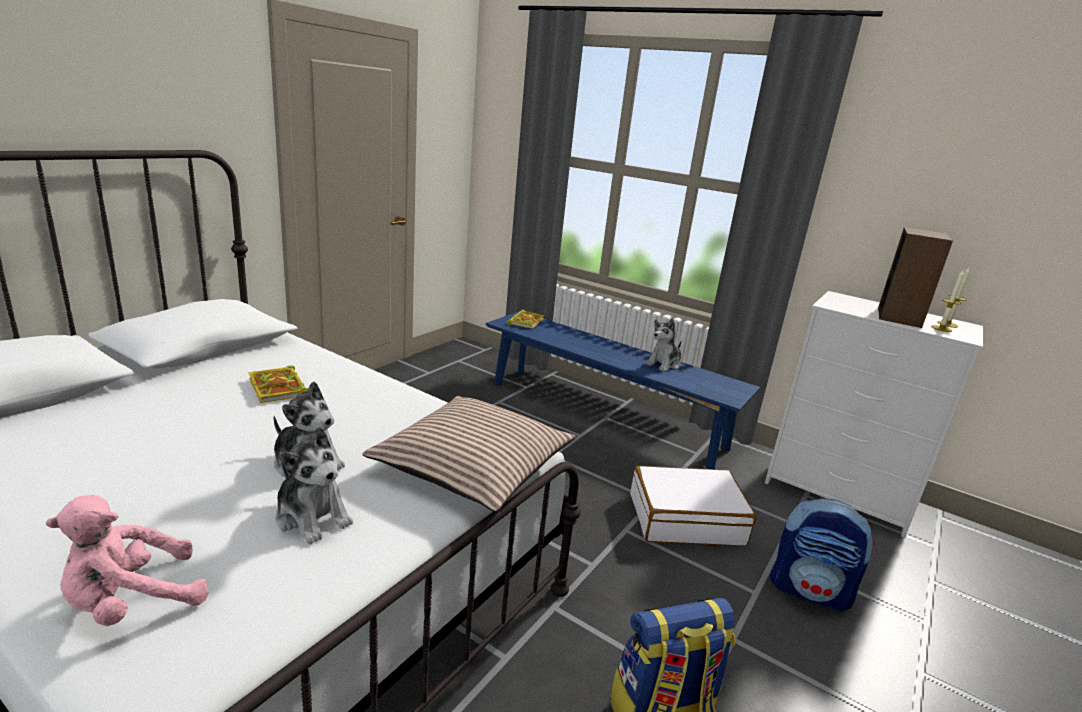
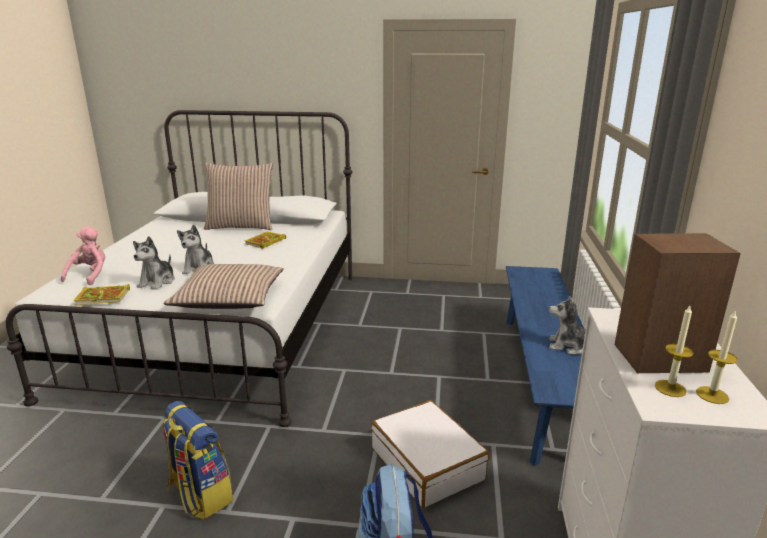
camera: 65 degrees right, 0 degrees up
(132, 602) = (90, 275): pink plush toy -> pink plush toy turned 75 degrees clockwise
(157, 385) = (241, 226): none -> pillow
(526, 321) = (539, 275): book -> book (104, 297)

